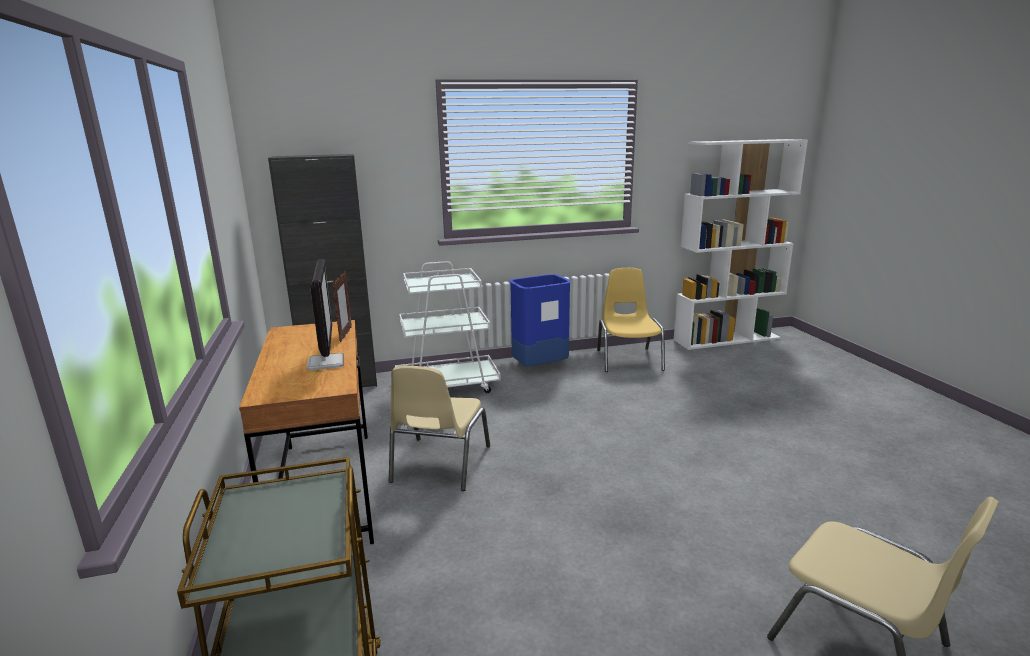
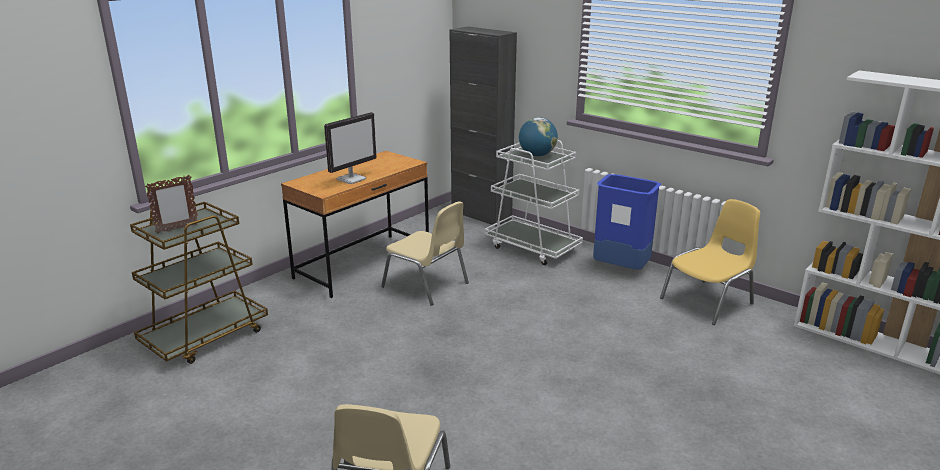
camera: 55 degrees right, 5 degrees up
(345, 334) = (398, 168): picture frame -> picture frame (177, 229)
(439, 281) = (537, 155): none -> globe
(439, 464) = (426, 285): beige chair -> beige chair turned 120 degrees counterclockwise

